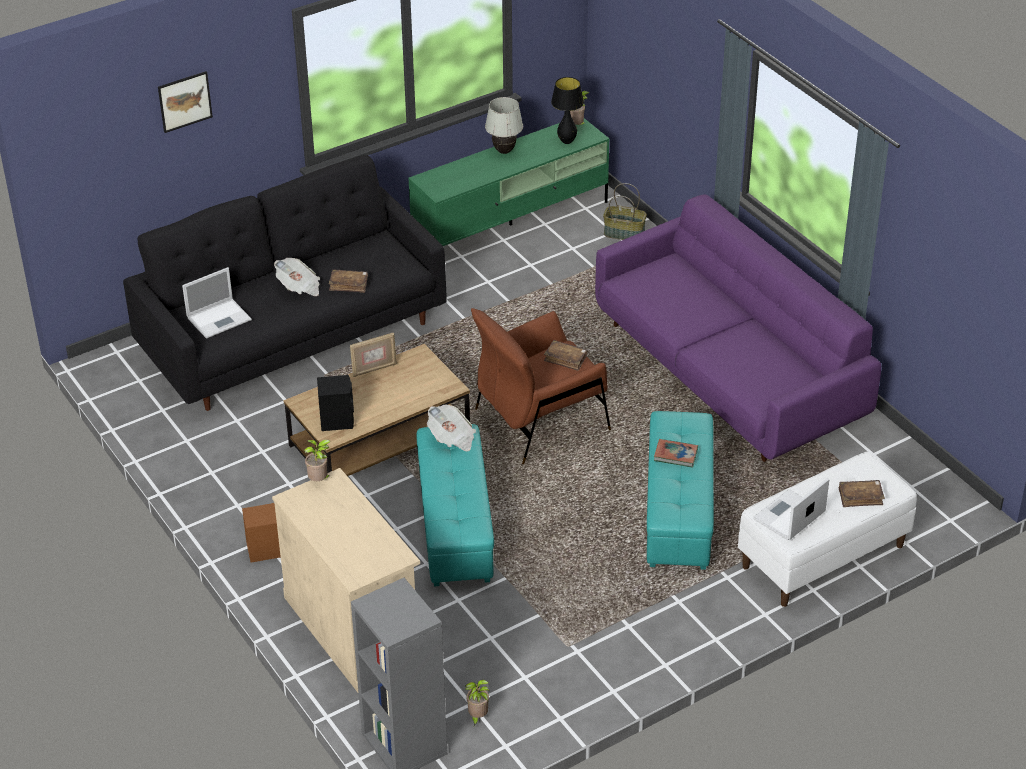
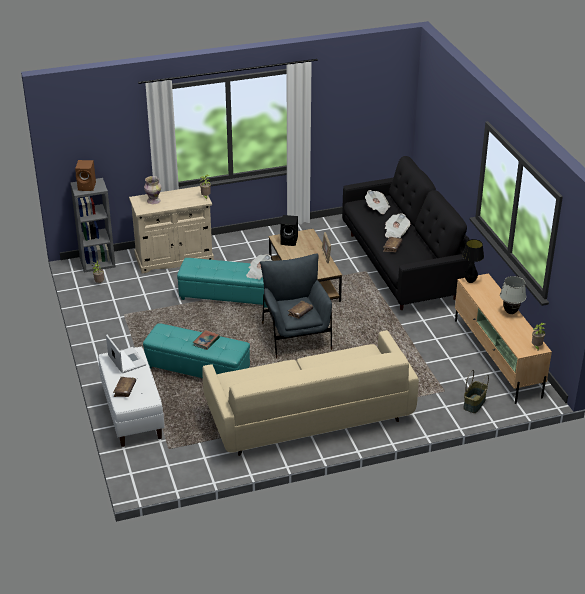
camera: 105 degrees right, 5 degrees down
(185, 101) = (452, 122): picture -> none
(220, 318) = (377, 208): laptop -> newspaper
(264, 549) = (240, 241): brown speaker -> brown speaker (87, 186)
(357, 549) = (154, 201): none -> vase
(512, 224) = (497, 358): green tv stand -> beige tv stand
(540, 420) = (296, 336): brown armchair -> grey armchair
(567, 141) = (517, 339): black table lamp -> black table lamp (470, 281)
(727, 373) = (308, 415): purple sofa -> beige sofa

